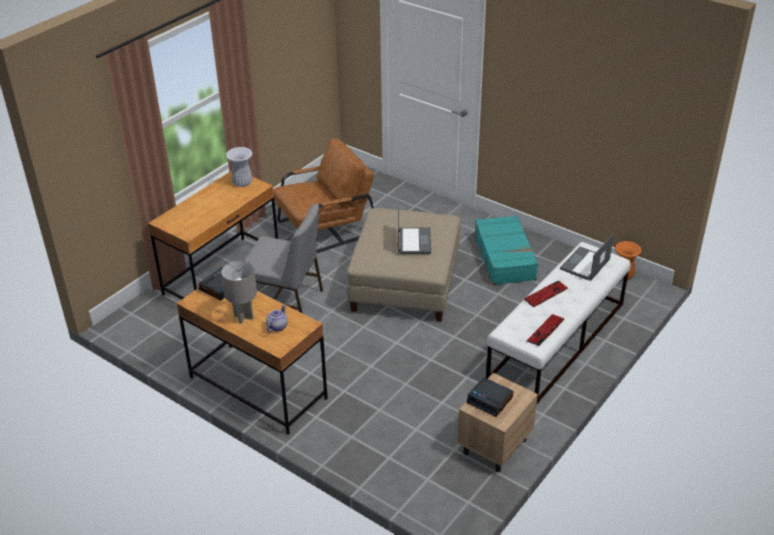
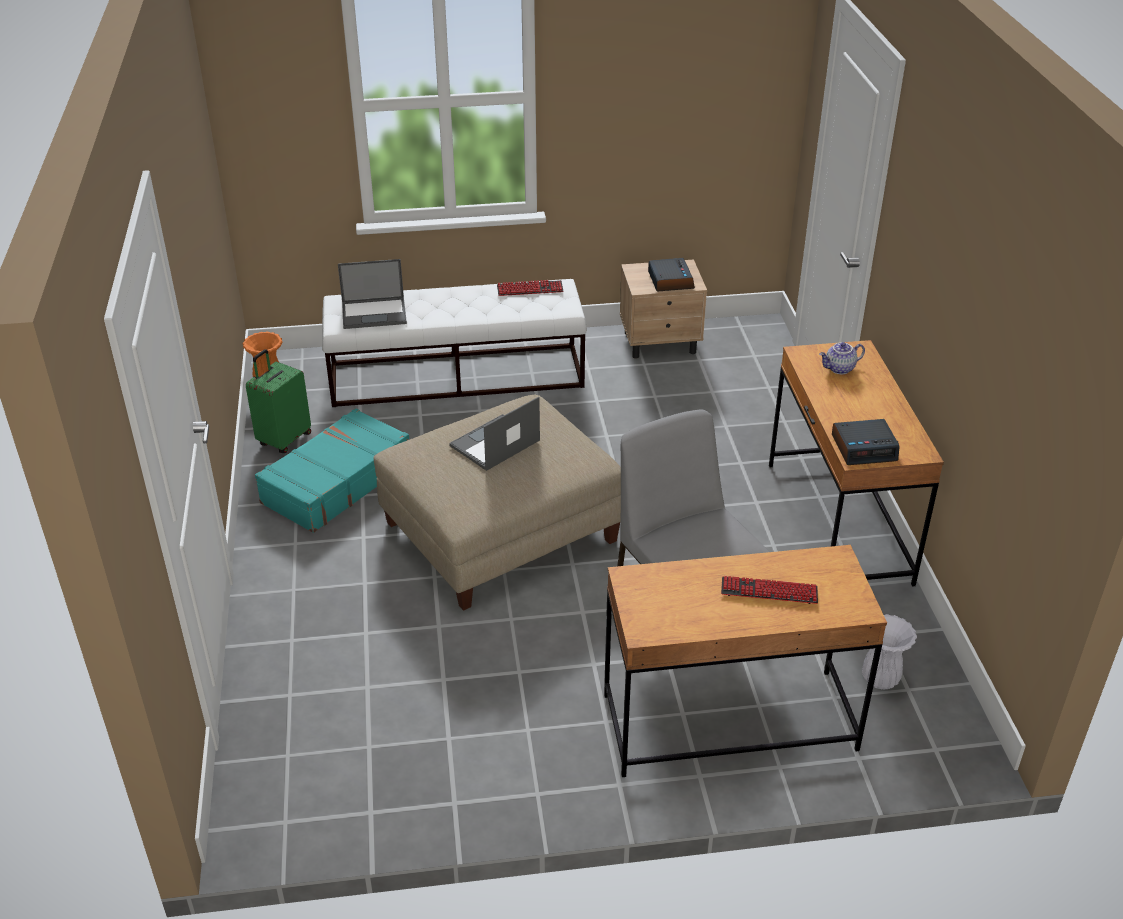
camera: 135 degrees left, 0 degrees up
(242, 183) = (650, 604): white vase -> white vase (879, 680)
(243, 316) = (869, 399): grey table lamp -> none
(325, 228) = (471, 699): brown armchair -> none
(545, 294) = (468, 313): keyboard -> keyboard (769, 591)
(562, 259) = (284, 439): none -> green suitcase

